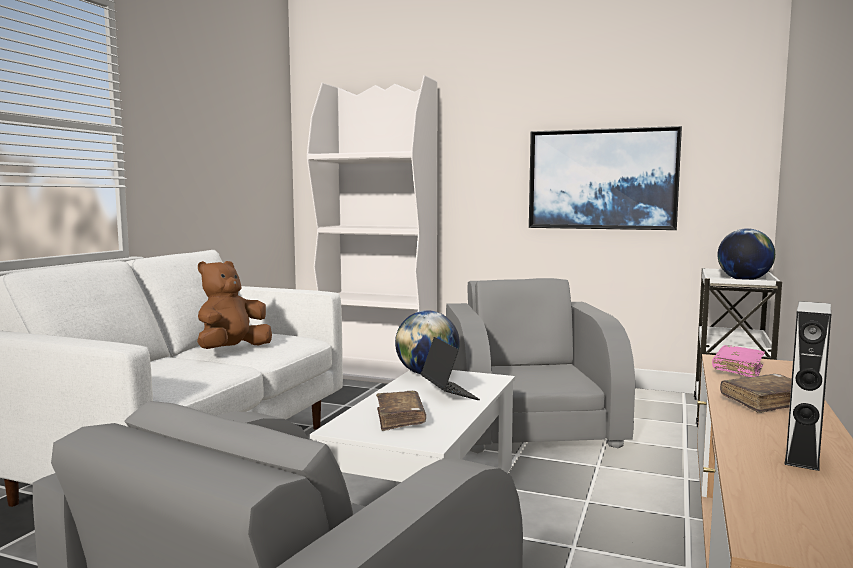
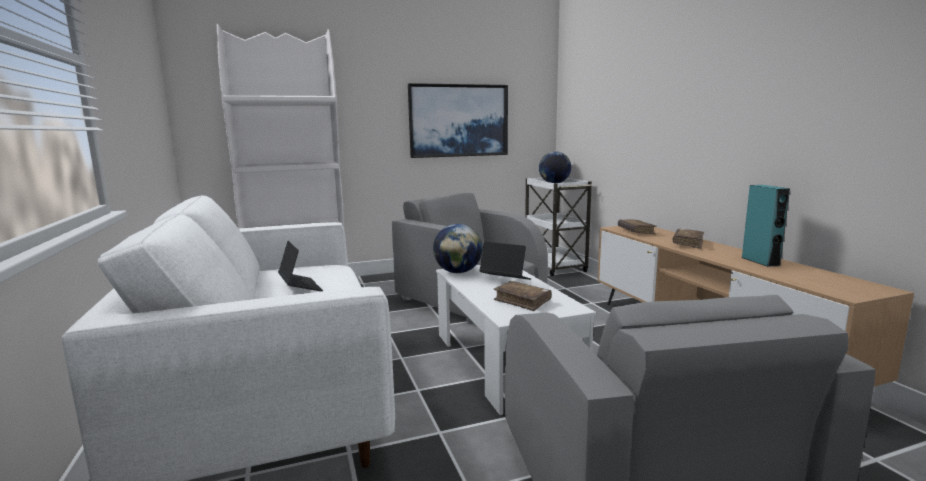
camera: 40 degrees left, 5 degrees up
(232, 350) = (300, 287): brown plush toy -> laptop
(738, 369) = (636, 231): pink book -> brown book
(802, 455) = (760, 261): grey speaker -> turquoise speaker

